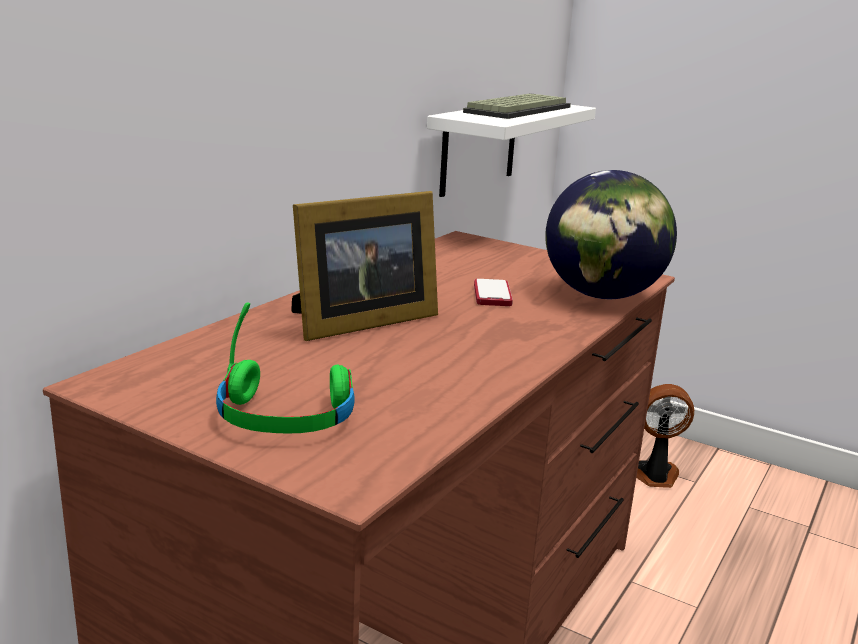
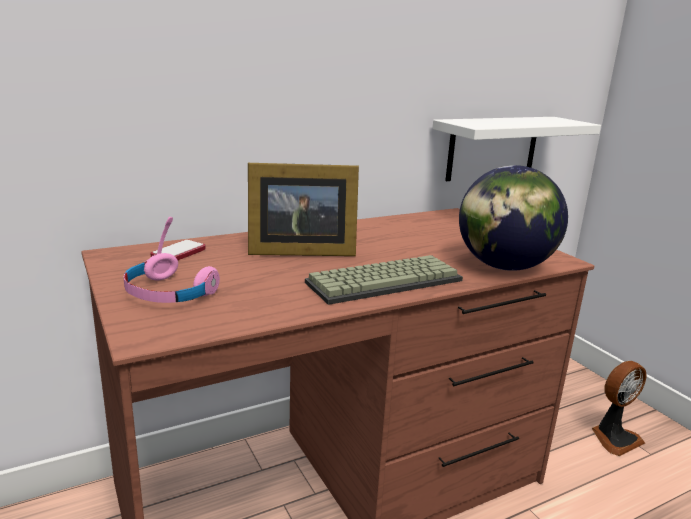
camera: 30 degrees right, 0 degrees up
(286, 416) = (169, 292): green headphones -> pink headphones
(492, 295) = (416, 251): phone -> phone (178, 253)
(517, 109) = (520, 121): keyboard -> keyboard (385, 280)
(653, 476) = (614, 438): fan -> fan turned 120 degrees clockwise

